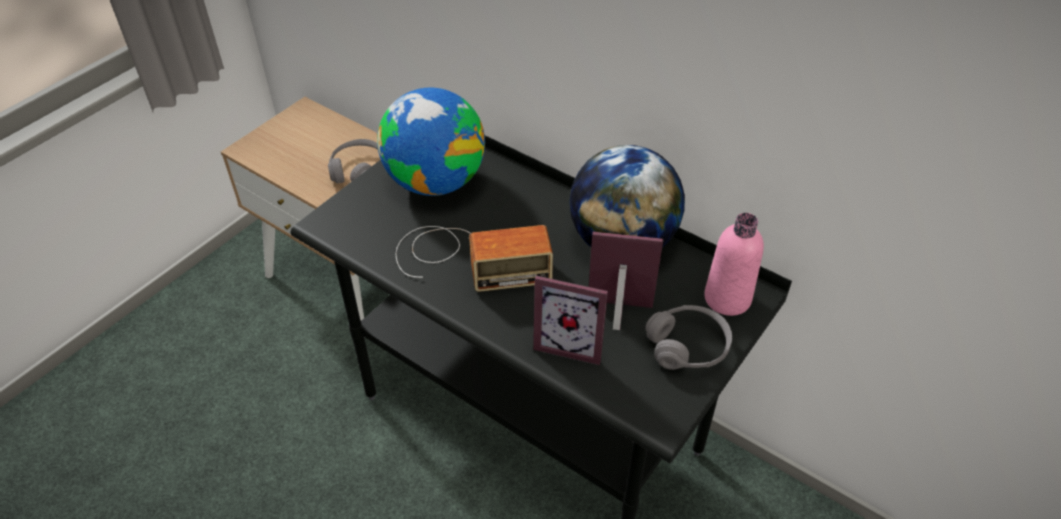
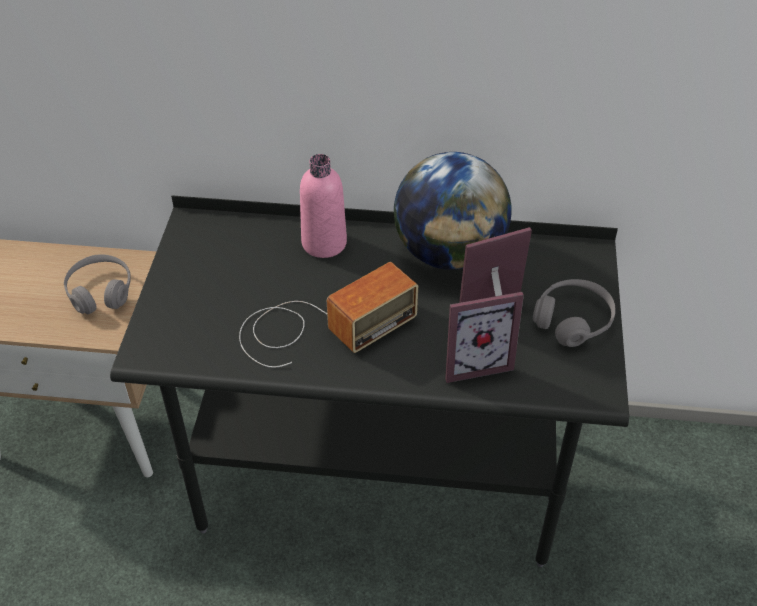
camera: 30 degrees left, 0 degrees up
(435, 181) = (227, 266): globe -> none
(727, 298) = (573, 266): pink bottle -> pink bottle (324, 243)

